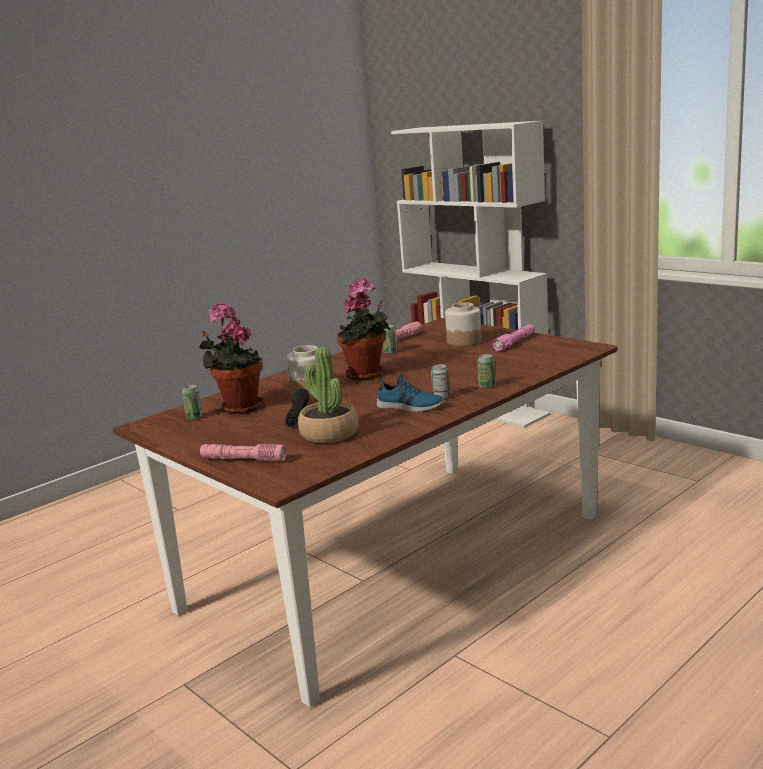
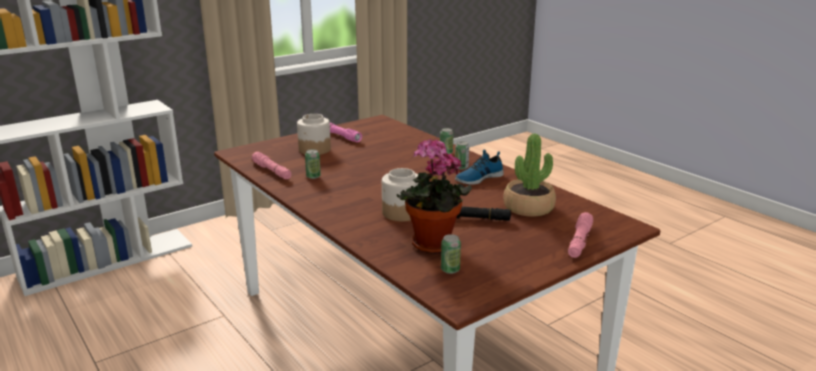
camera: 85 degrees left, 5 degrees up
(367, 375) = (378, 188): potted plant -> none
(410, 407) = (478, 178): shoe -> shoe turned 150 degrees counterclockwise

